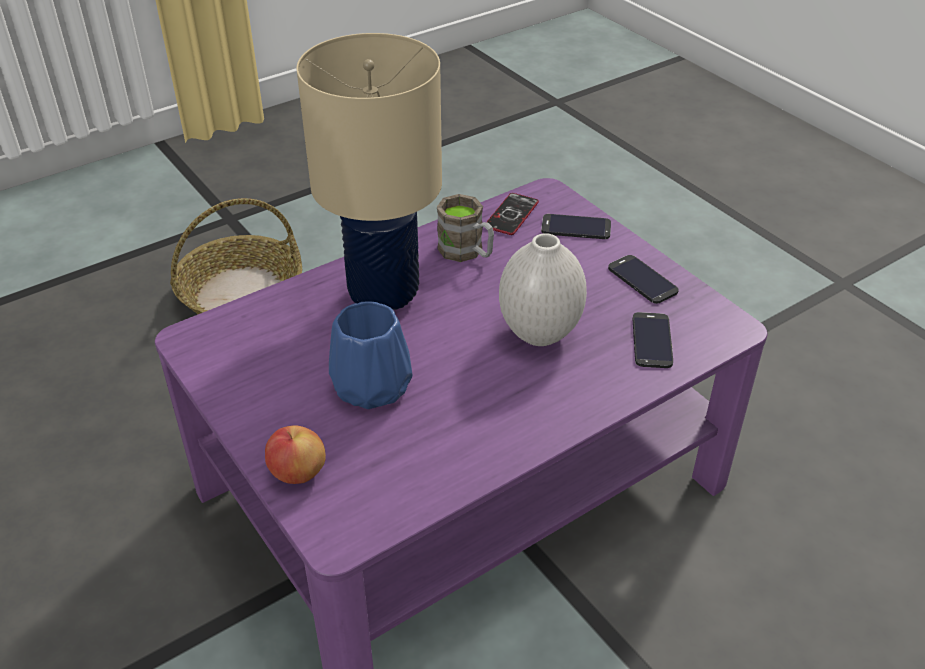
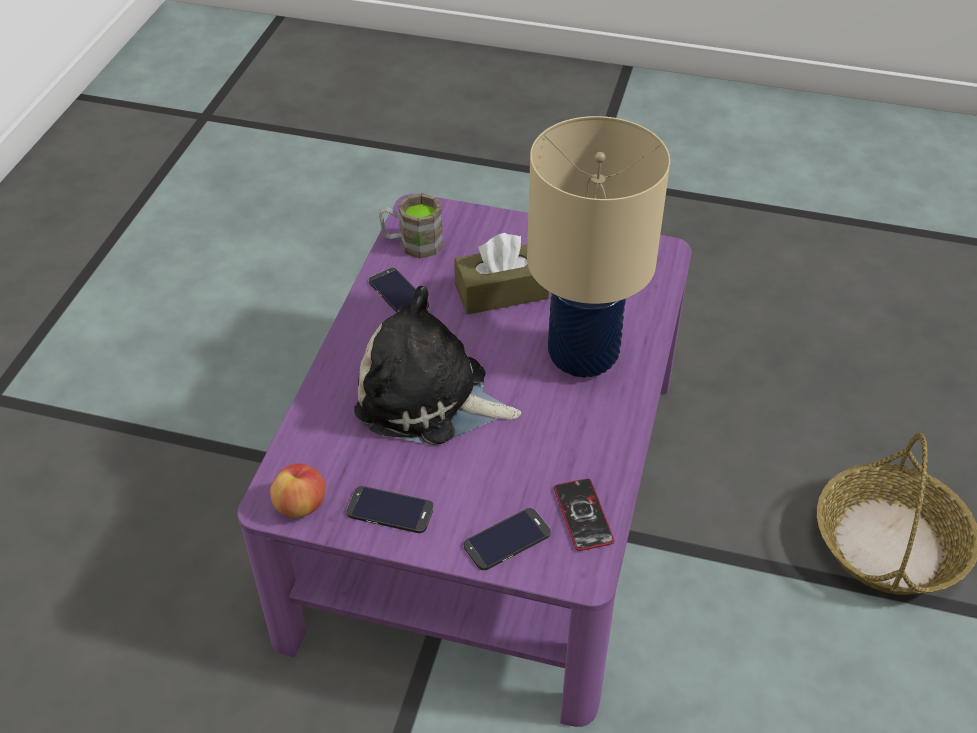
camera: 140 degrees right, 5 degrees up
(297, 473) = (481, 223): apple -> apple (301, 505)
(373, 386) = (501, 292): blue vase -> brown tissue box
(467, 252) = (571, 442): brown mug -> brown mug (412, 244)
(539, 333) = (429, 399): white vase -> plush toy
(652, 340) = (334, 447): phone -> phone (398, 294)

